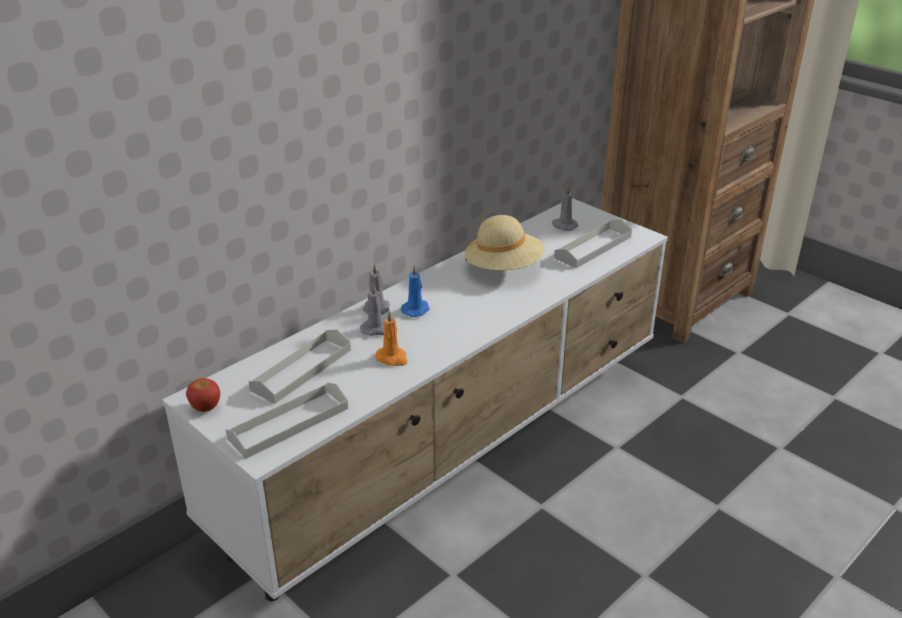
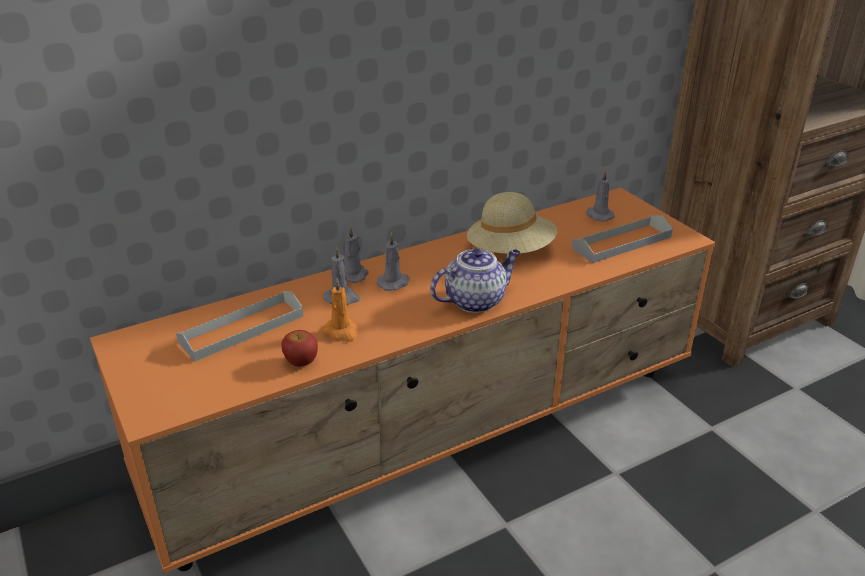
camera: 15 degrees right, 0 degrees up
(205, 407) = (125, 353): apple -> apple (301, 362)
(288, 423) = (196, 386): grey tray -> none
(416, 309) = (394, 283): blue candle -> grey candle
(452, 445) = (435, 436): white tv stand -> orange tv stand
(493, 314) = (475, 300): none -> teapot

